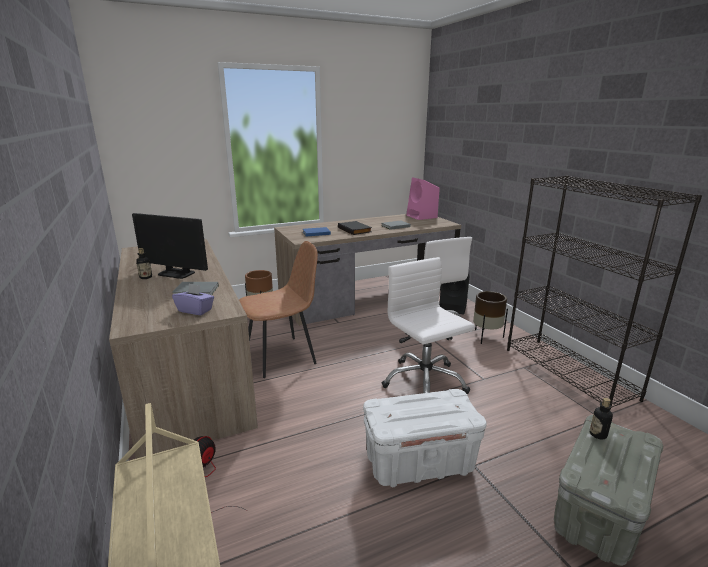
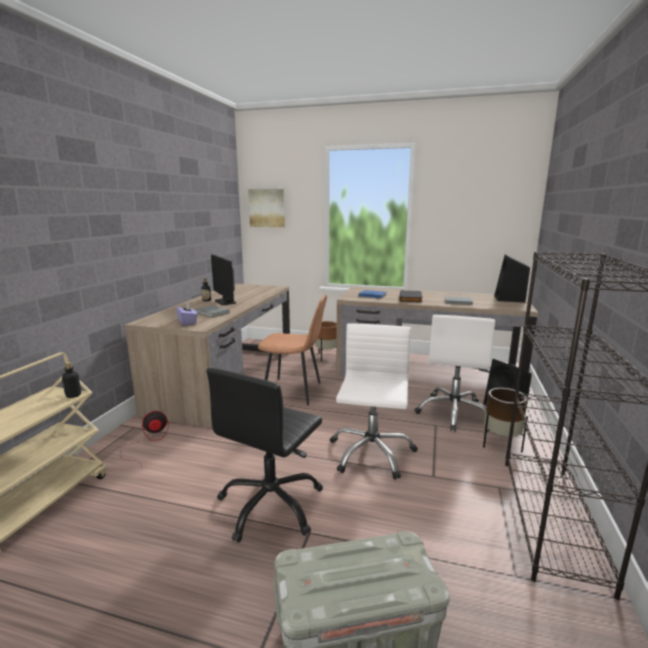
camera: 40 degrees right, 5 degrees down
(143, 141) = (267, 208): none -> picture
(419, 463) = (271, 505): white storage box -> black office chair
(422, 216) = (509, 299): pink speaker -> black speaker
(598, 434) = (379, 548): bottle -> bottle (73, 395)

